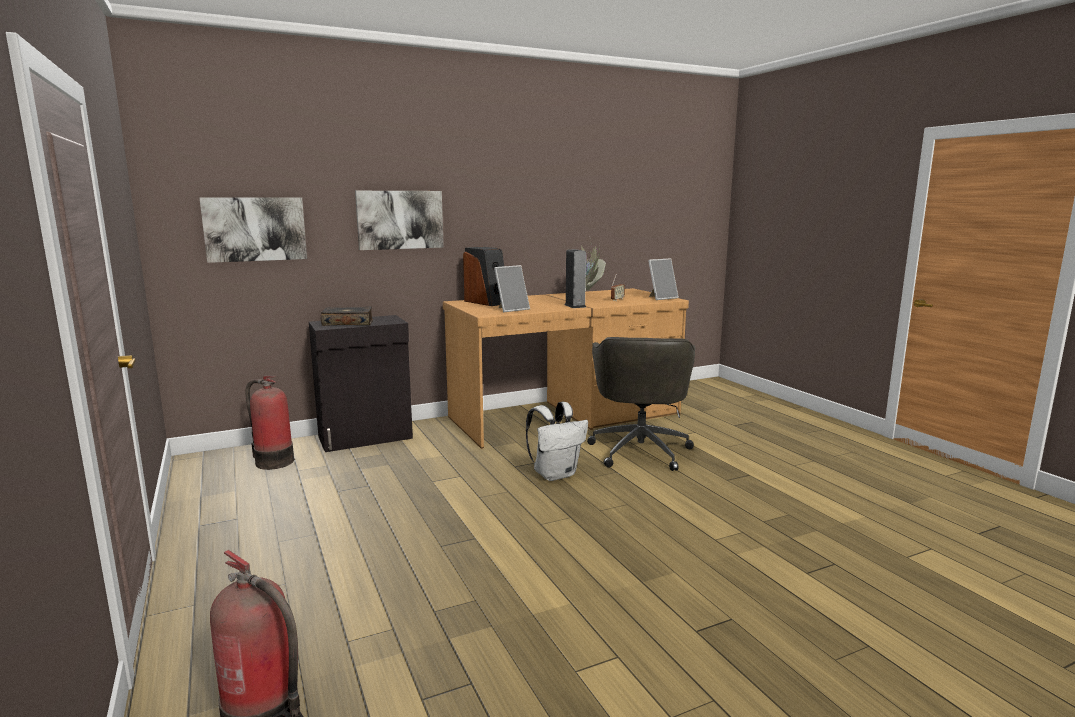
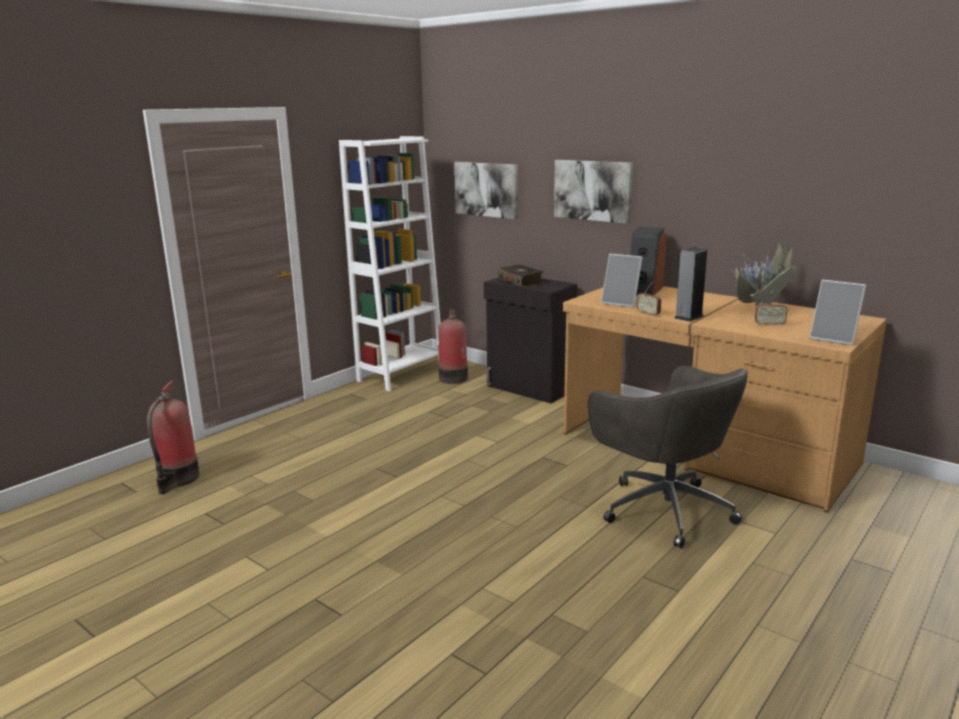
camera: 65 degrees right, 5 degrees up
(204, 485) = (401, 375): none -> white bookcase
(552, 309) = (648, 313): none -> radio
(555, 474) = (546, 479): white backpack -> none
(640, 450) = (664, 508): grey office chair -> grey office chair turned 105 degrees counterclockwise

